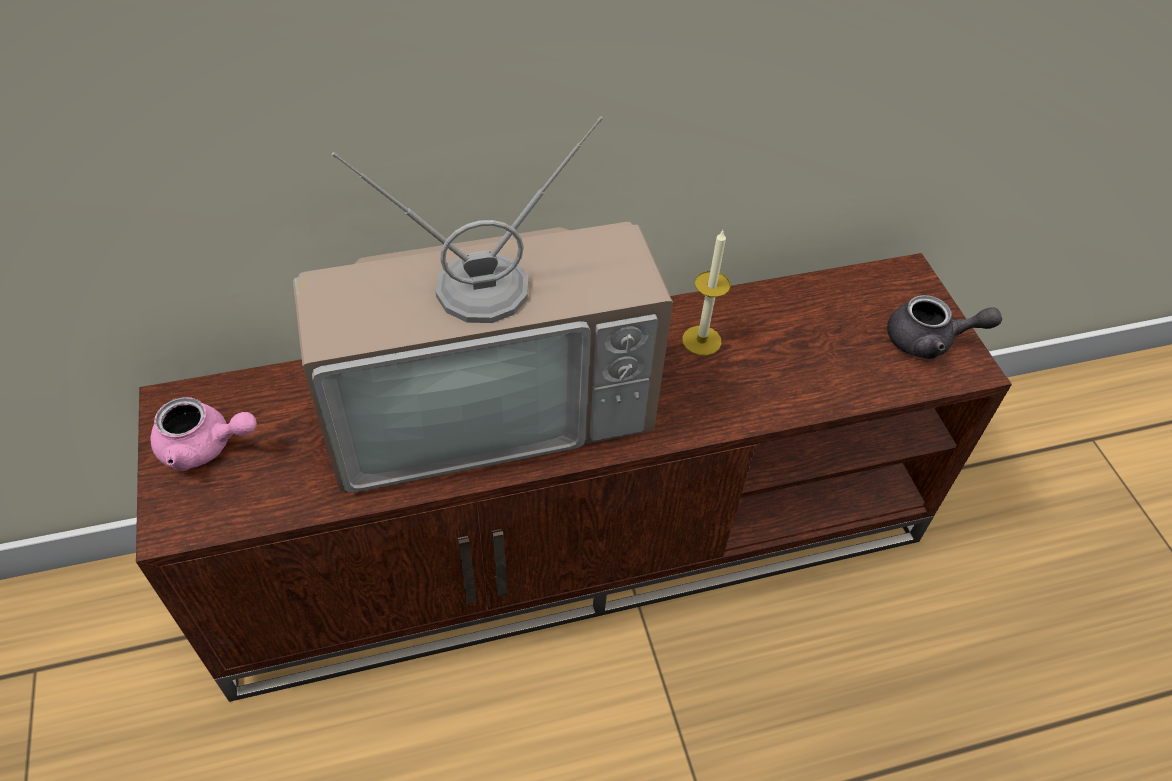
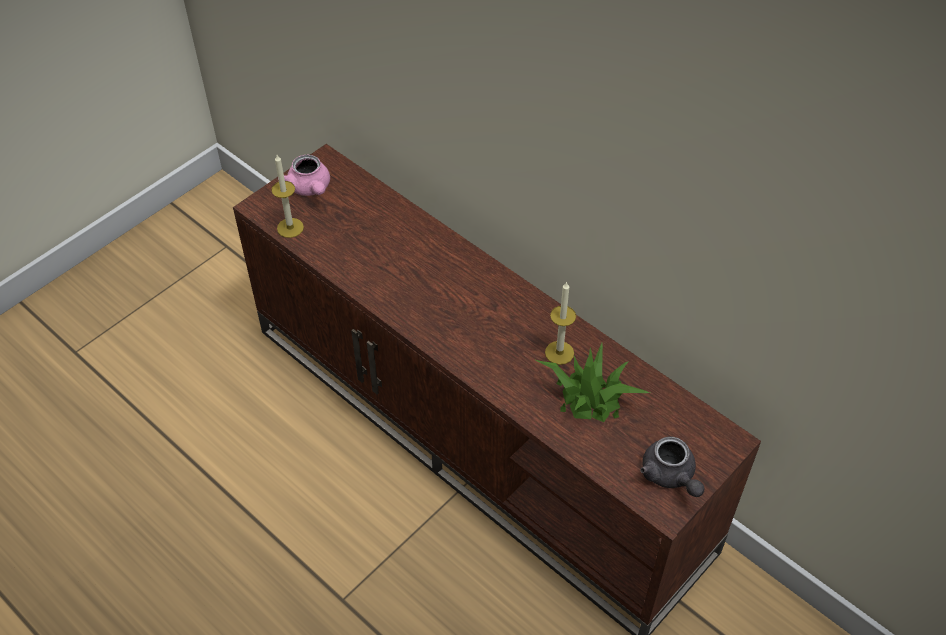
camera: 60 degrees right, 0 degrees up
(253, 507) = (290, 228): none -> candle
(489, 403) = (427, 280): television -> none
(781, 348) = (589, 396): none -> potted plant

